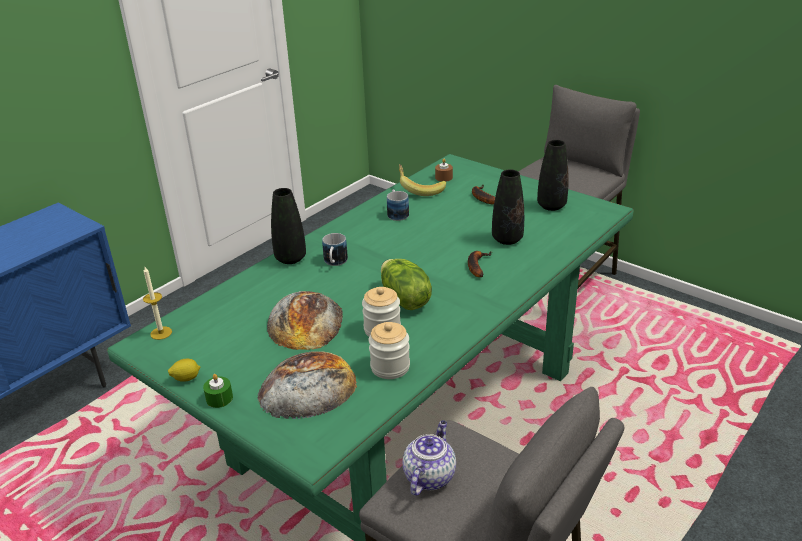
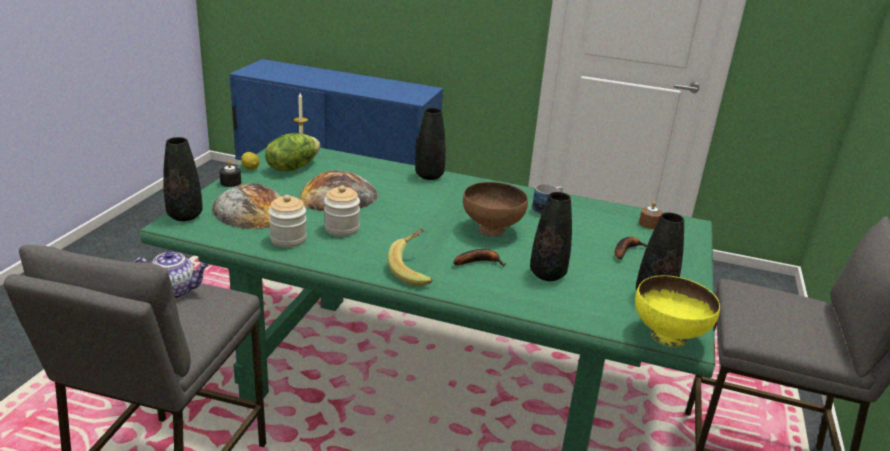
camera: 65 degrees right, 5 degrees down
(219, 398) = (230, 182): green candle -> black candle
(294, 442) = (185, 216): none -> black vase
(335, 263) = (435, 194): mug -> none
(404, 300) = (393, 232): lettuce -> lettuce (292, 167)
(420, 189) = (608, 214): banana -> banana (415, 270)
(423, 247) = (492, 230): none -> brown bowl
(601, 215) = (667, 336): none -> yellow bowl

